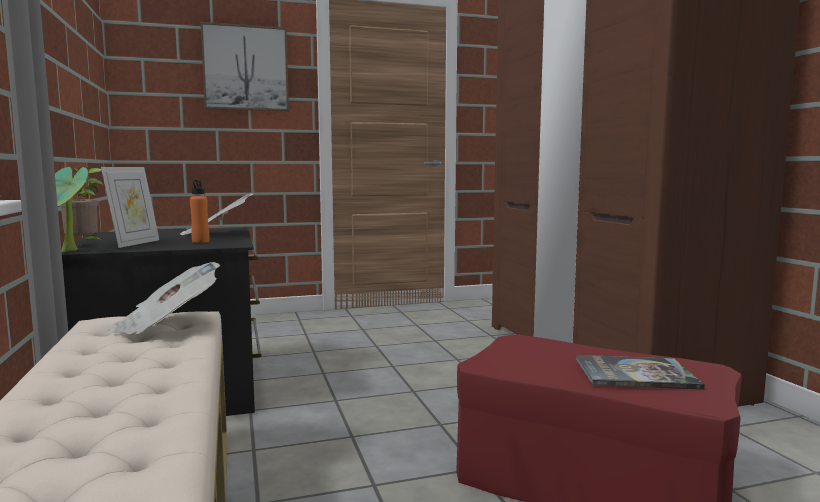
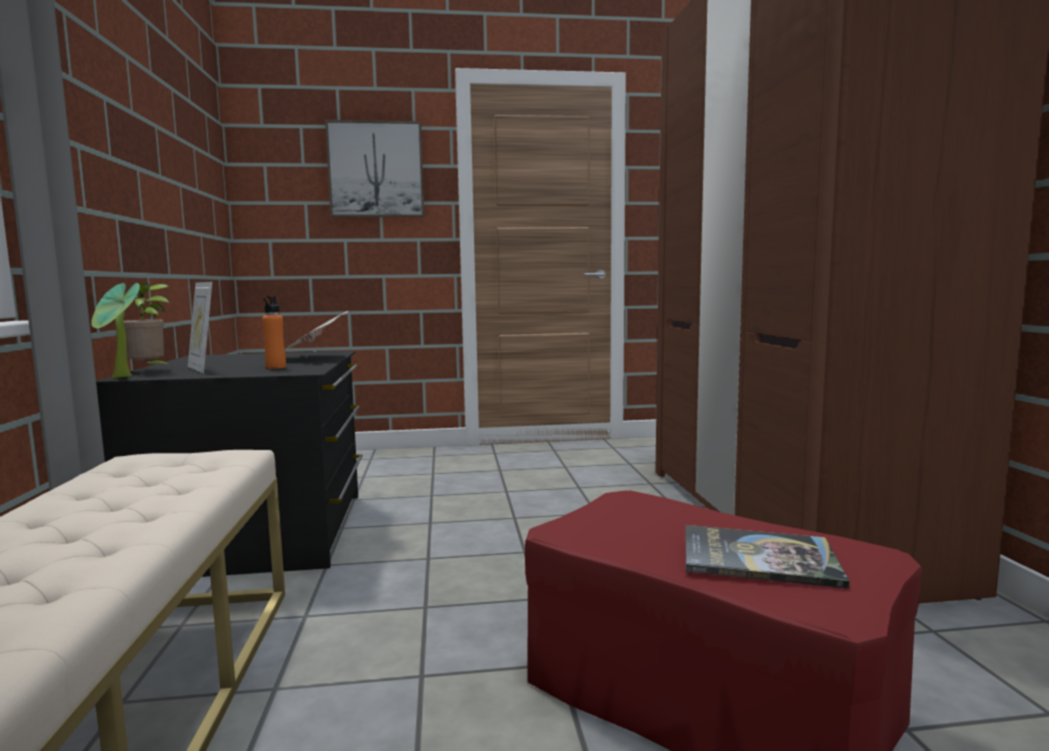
camera: 10 degrees right, 0 degrees up
(134, 243) = (203, 369): picture frame -> picture frame turned 120 degrees clockwise
(166, 326) = (192, 467): newspaper -> none

